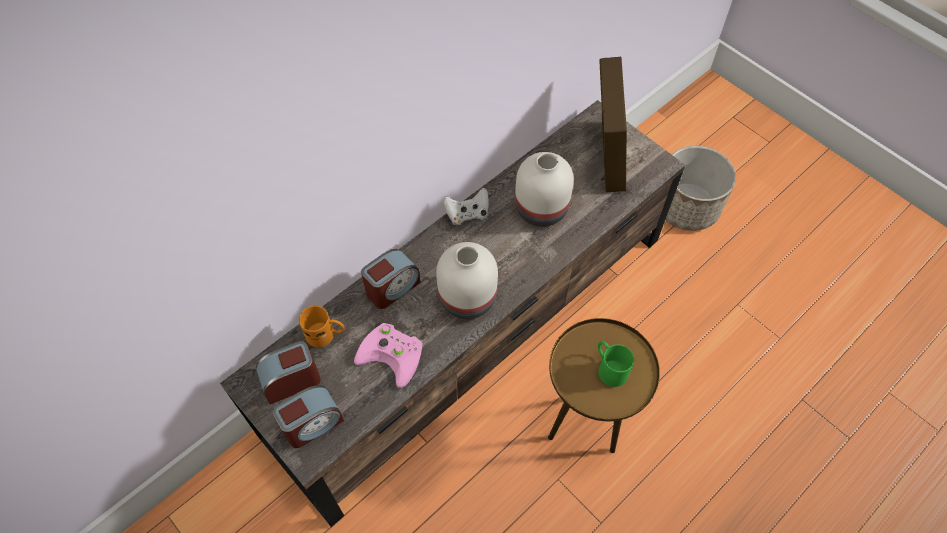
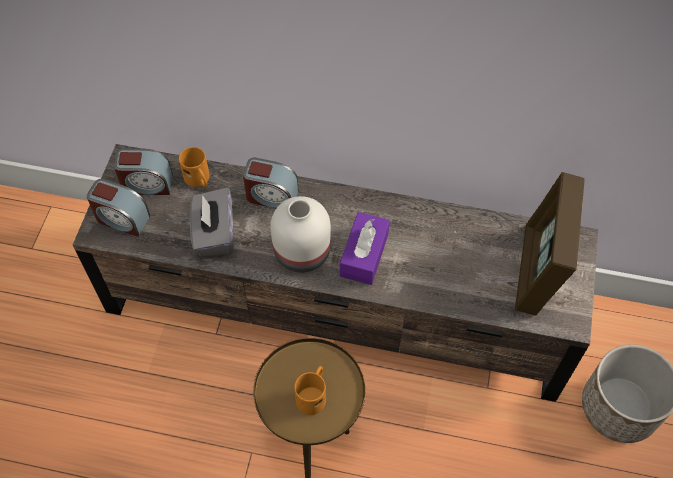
camera: 55 degrees right, 0 degrees up
(292, 380) = (147, 184): alarm clock -> alarm clock turned 150 degrees clockwise
(394, 354) = (214, 234): pink game controller -> grey tissue box
(467, 214) = (382, 204): white game controller -> none
(505, 256) = (364, 255): none -> purple tissue box
(542, 209) = (435, 255): white vase -> none
(606, 156) = (538, 272): picture frame -> picture frame turned 135 degrees clockwise
(608, 368) = (313, 394): green mug -> orange mug

